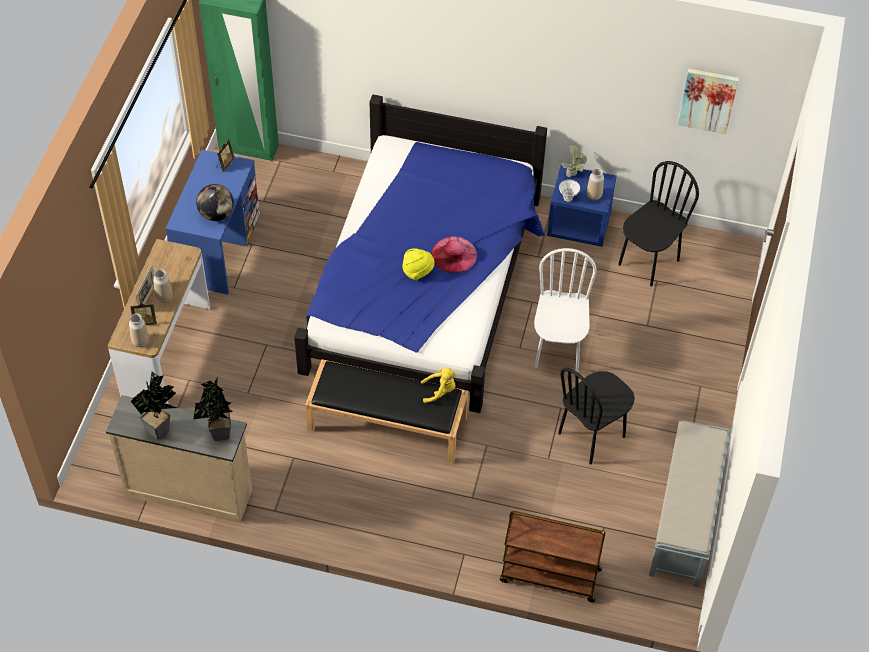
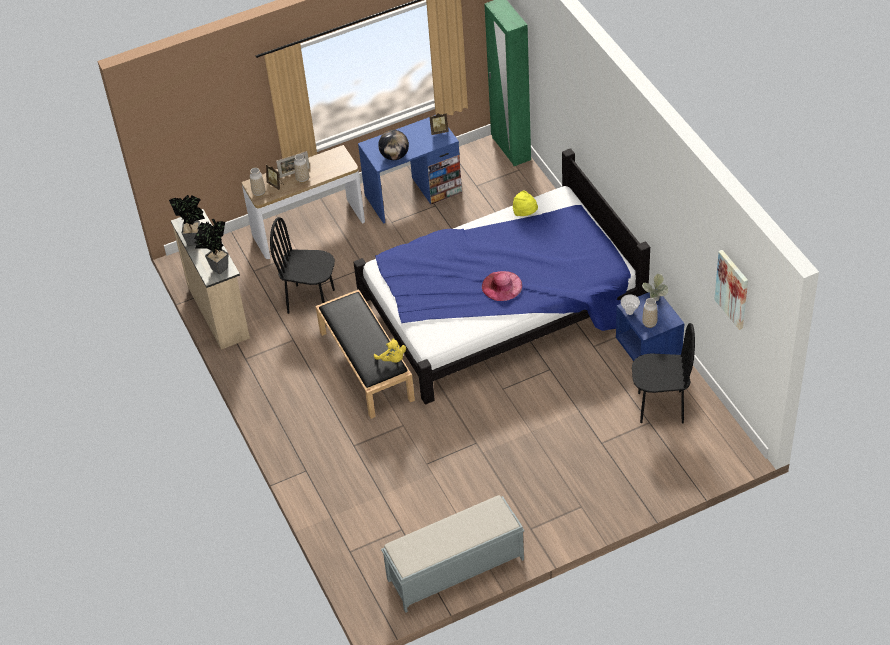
camera: 55 degrees right, 5 degrees down
(417, 272) = (466, 278): yellow hat -> yellow hat (525, 213)
(549, 575) = (333, 525): brown cart -> none
(558, 351) = (523, 410): white chair -> none
(592, 435) = (471, 474): black chair -> black chair (311, 301)

